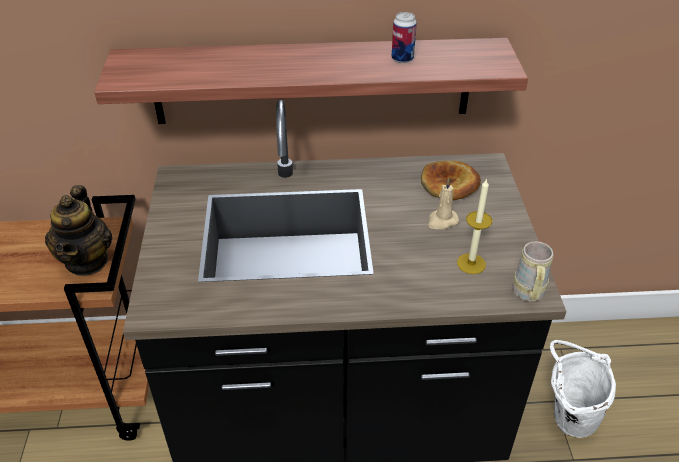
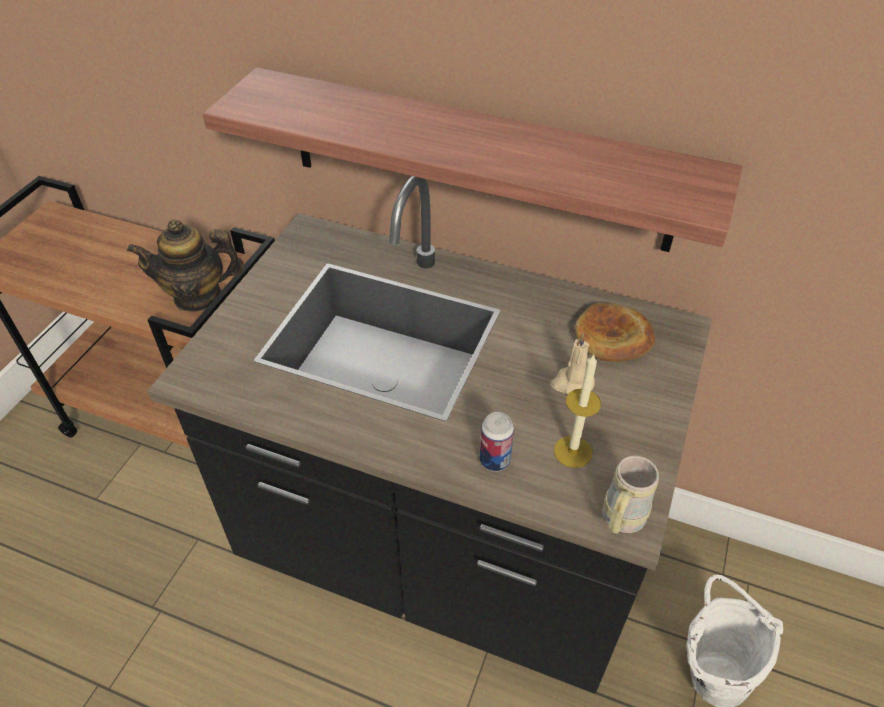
camera: 25 degrees right, 5 degrees up
(87, 261) = (198, 296): teapot -> teapot turned 60 degrees clockwise
(402, 59) = (574, 161): can -> can (494, 460)

